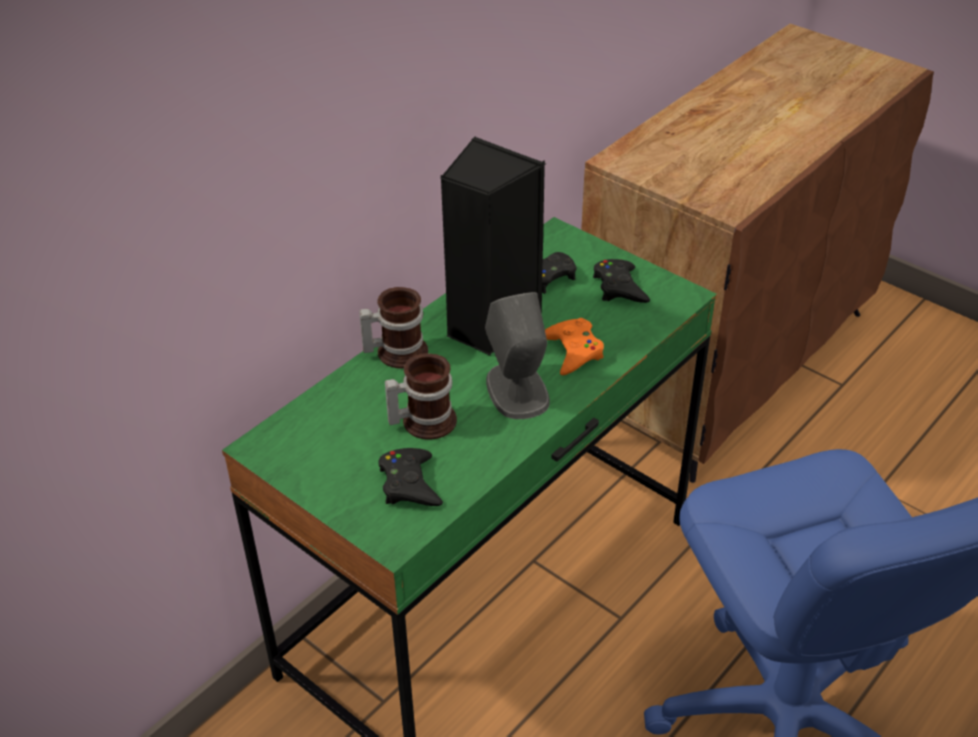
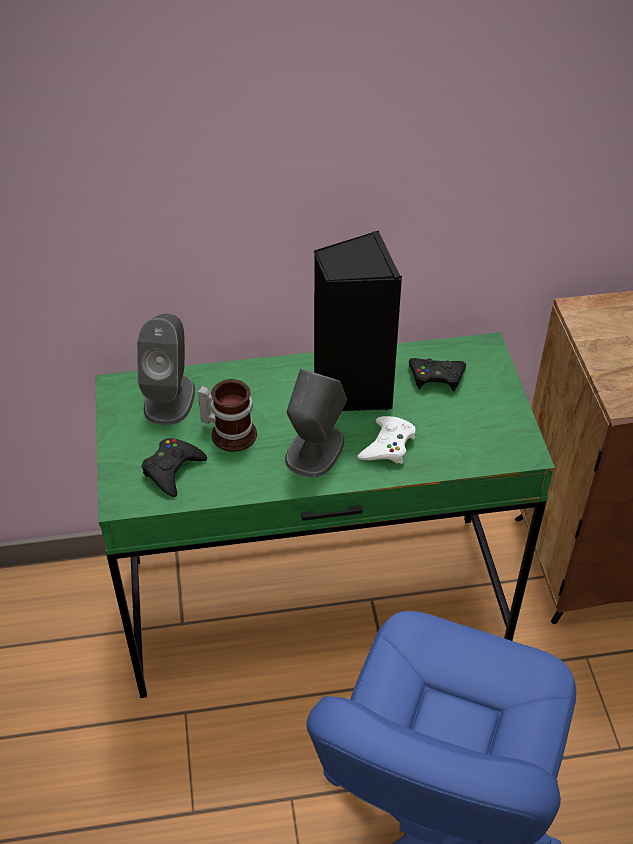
camera: 40 degrees right, 5 degrees up
(328, 426) = (169, 398): none -> grey speaker
(397, 351) = (270, 372): mug -> none
(573, 351) = (387, 445): orange game controller -> white game controller
(619, 287) = (482, 417): black game controller -> none

